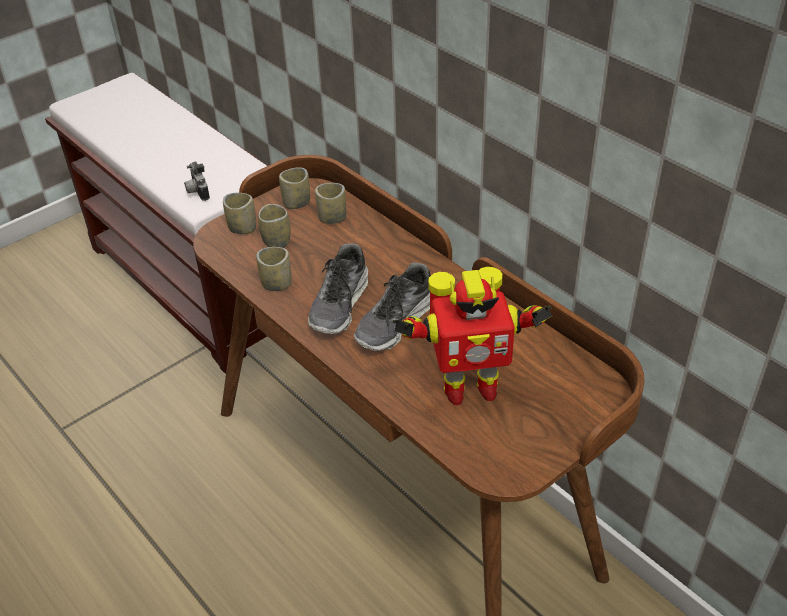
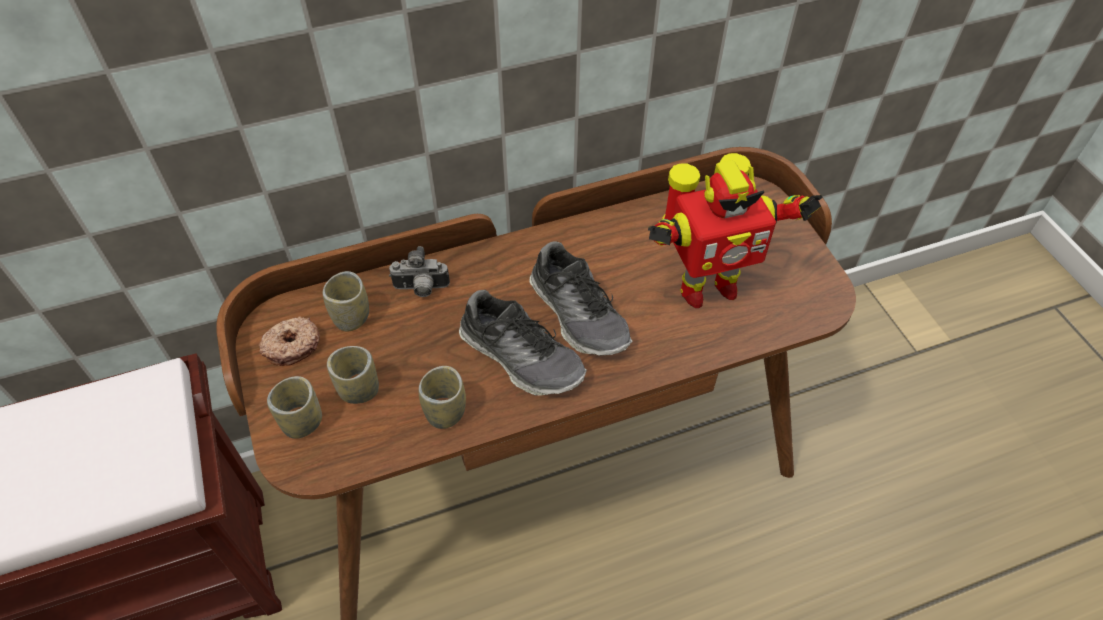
camera: 70 degrees left, 10 degrees up
(197, 192) = (124, 475): camera -> camera (421, 289)
(296, 203) = (292, 346): cup -> donut
(468, 387) = (705, 287): toy robot -> toy robot turned 60 degrees clockwise

